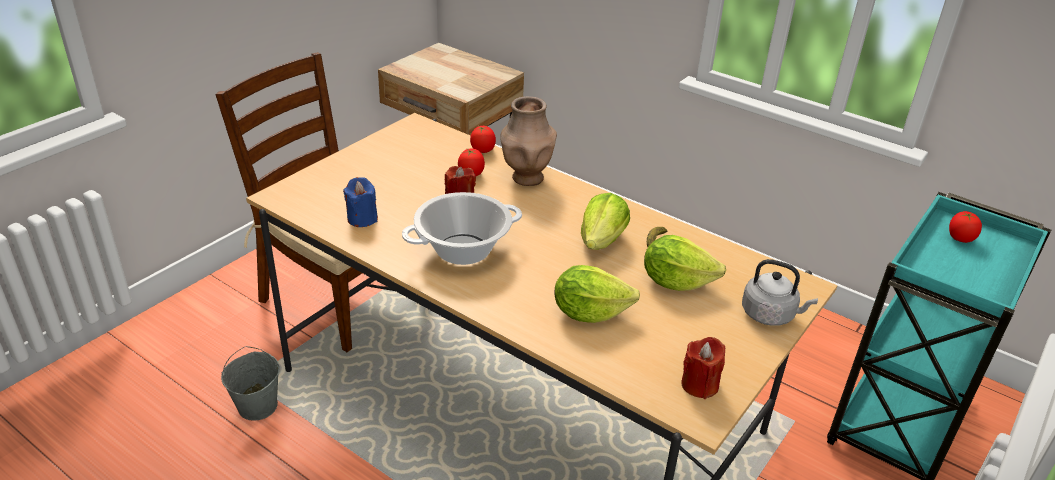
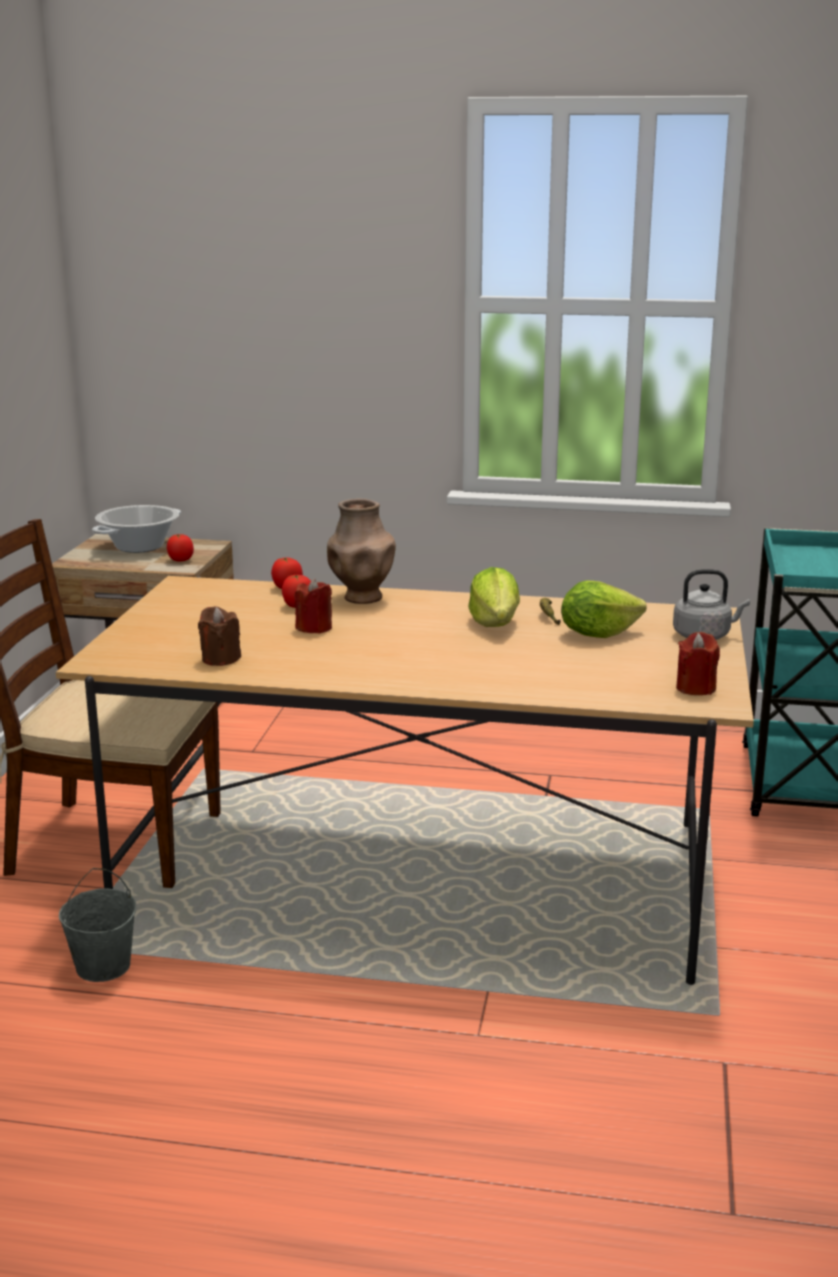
camera: 25 degrees left, 15 degrees down
(362, 219) = (220, 659): blue candle -> brown candle
(463, 249) = (362, 657): cooking pot -> cooking pot (139, 546)
(589, 312) = (543, 669): lettuce -> none
(960, 238) = (807, 557): tomato -> tomato (180, 560)

